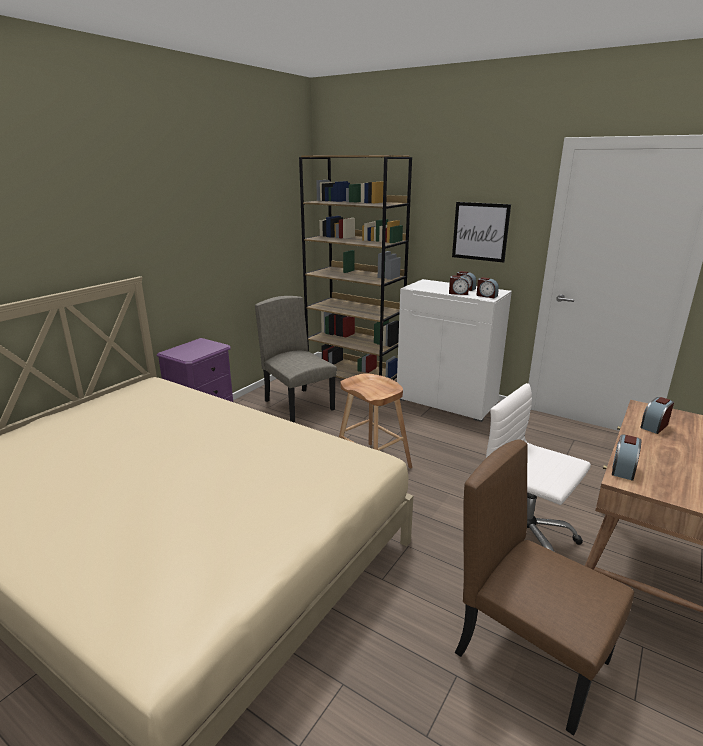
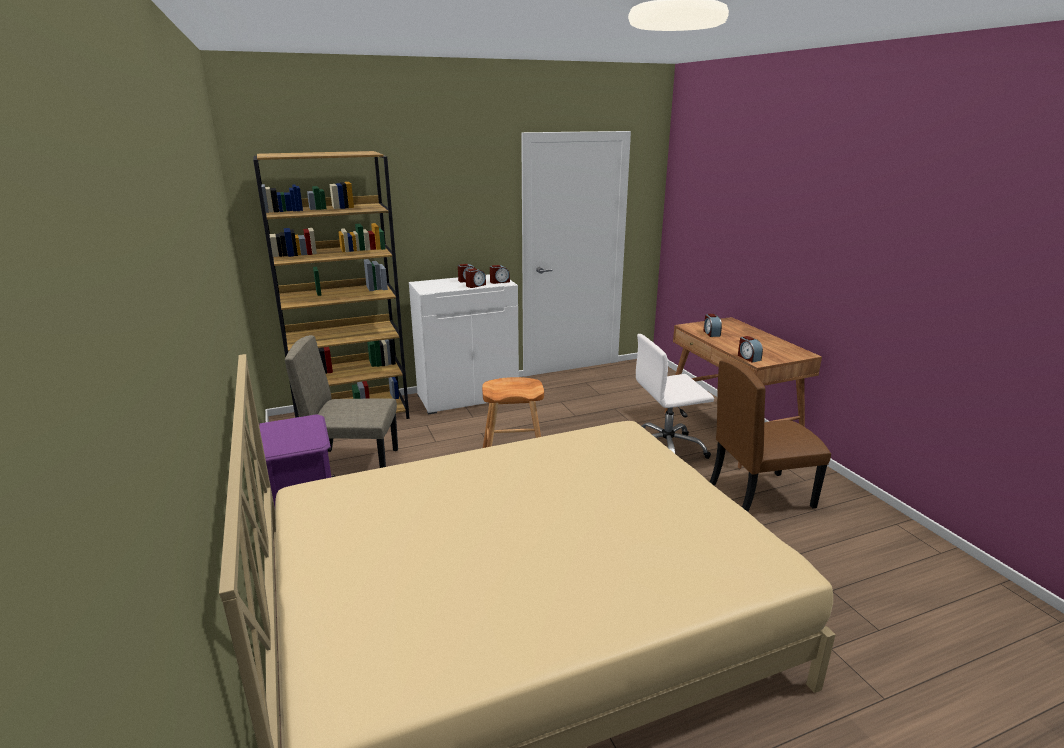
camera: 55 degrees left, 0 degrees up
(480, 231) = (460, 223): picture -> none

